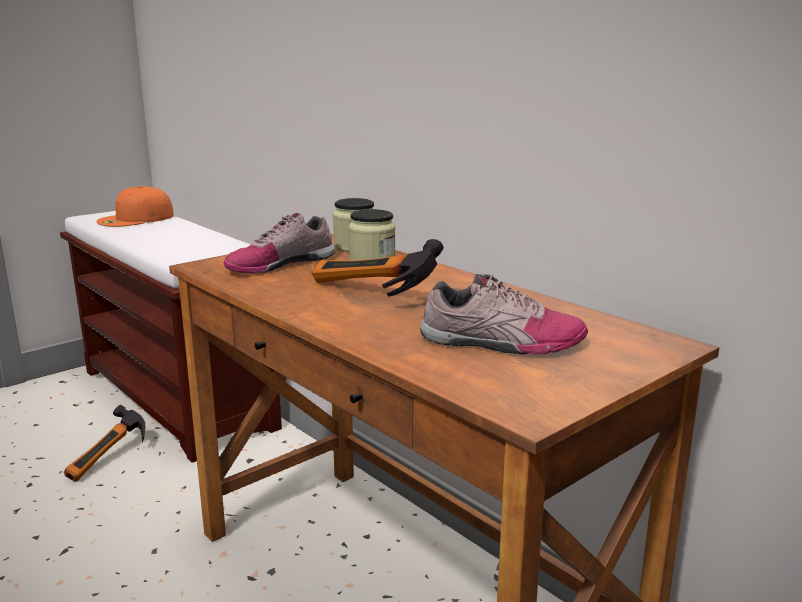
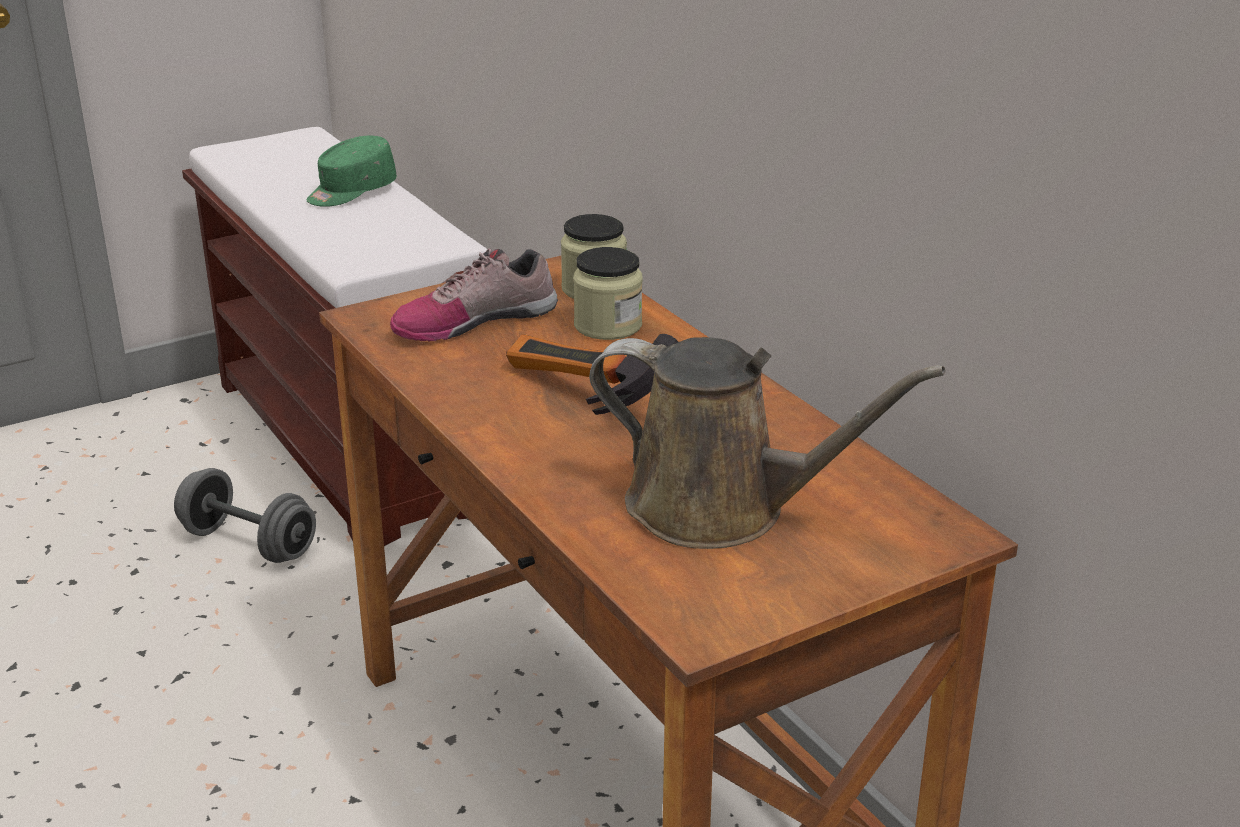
camera: 10 degrees right, 10 degrees up
(111, 460) = (248, 543): hammer -> grey dumbbell
(135, 219) = (296, 160): orange cap -> none
(174, 230) = (351, 192): none -> green cap
(501, 343) = (721, 509): shoe -> brown watering can

